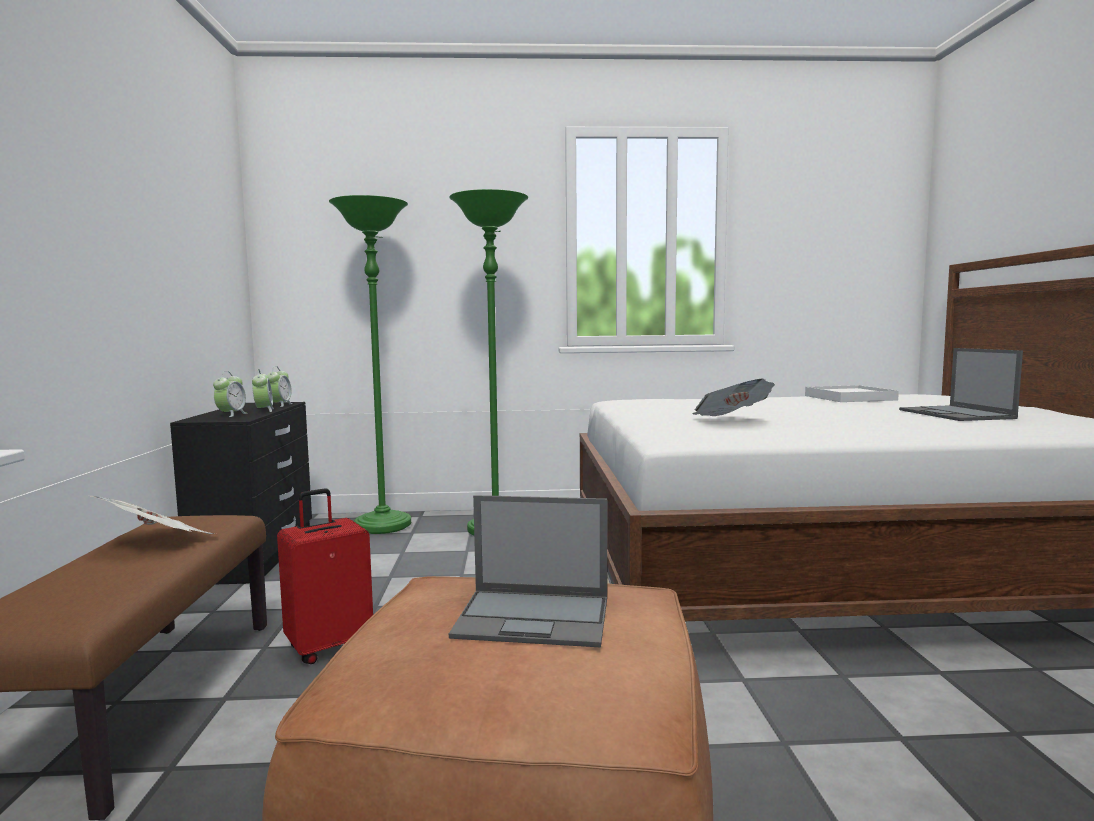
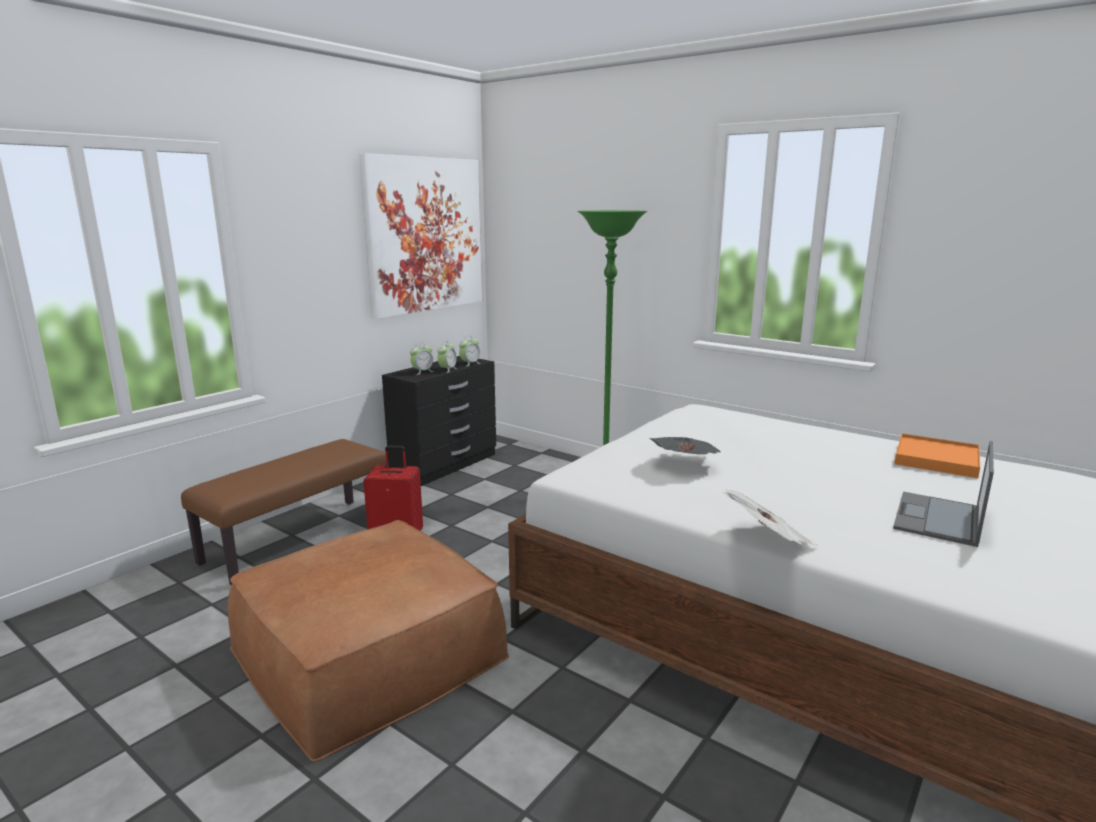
camera: 40 degrees right, 10 degrees up
(157, 543) = (310, 459): newspaper -> newspaper (767, 541)
(197, 228) = (425, 235): none -> picture
(383, 526) = (540, 464): green floor lamp -> none
(535, 617) = (378, 568): laptop -> none
(849, 398) = (936, 459): white tray -> orange tray

